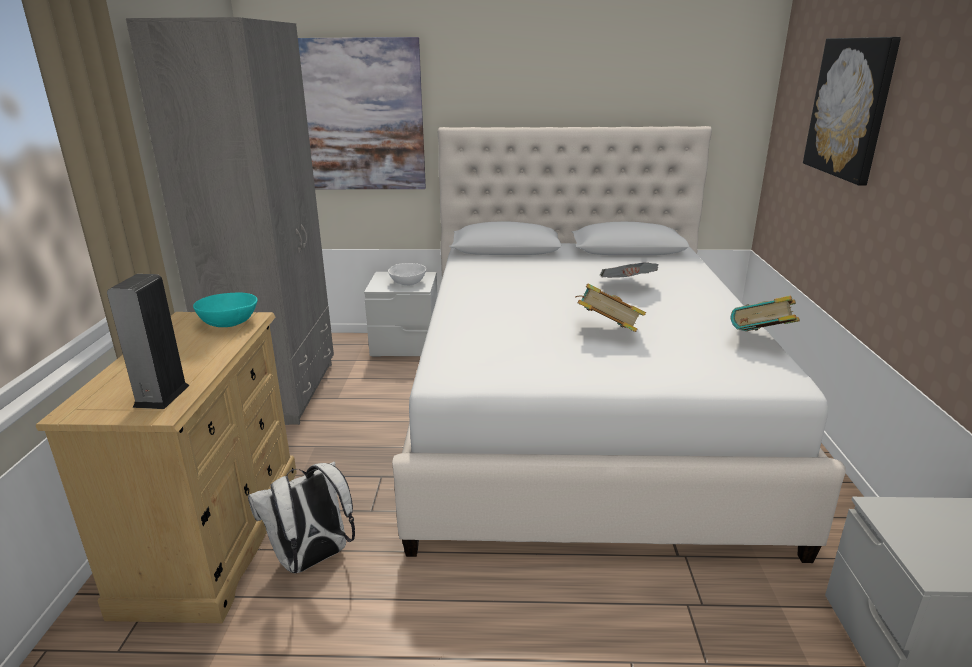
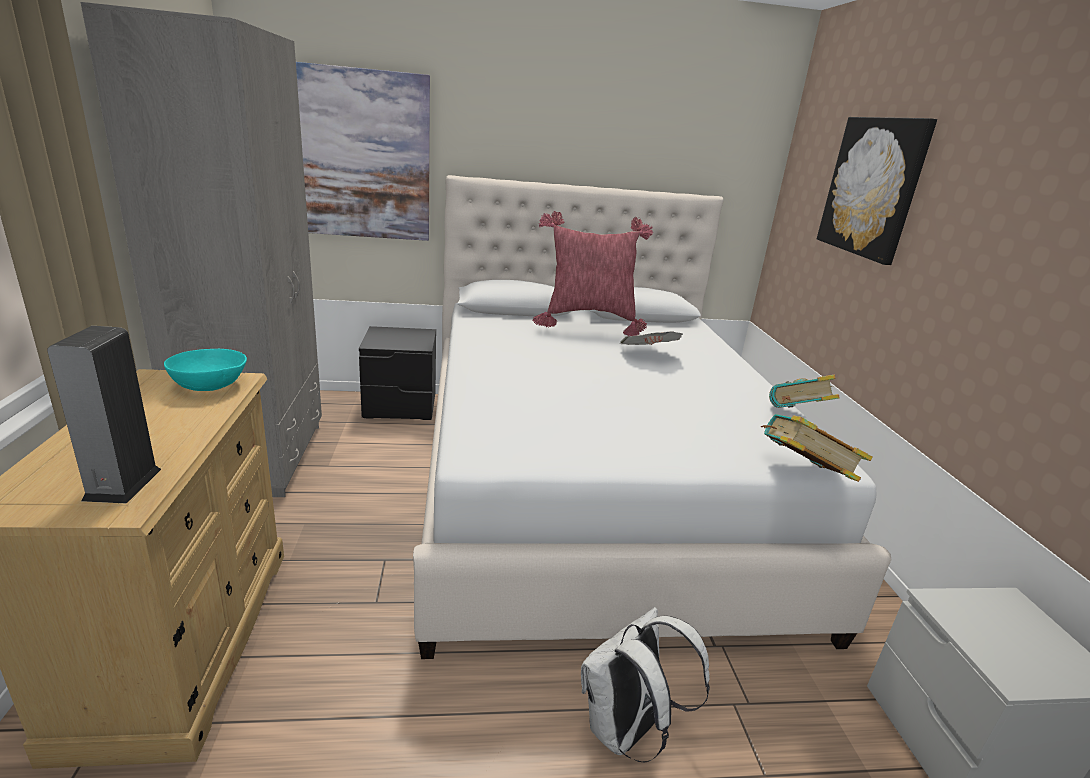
camera: 10 degrees left, 0 degrees up
(312, 560) = (309, 669): white backpack -> white backpack (626, 731)
(406, 345) = (400, 406): white nightstand -> black nightstand
(408, 283) = (406, 340): white bowl -> none
(572, 264) = (586, 328): none -> red pillow
(606, 333) = (640, 406): book -> book (803, 475)

